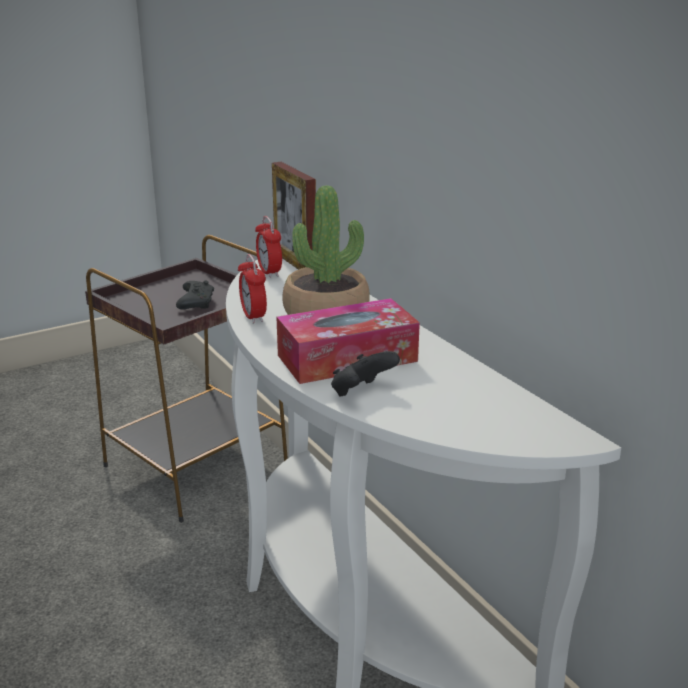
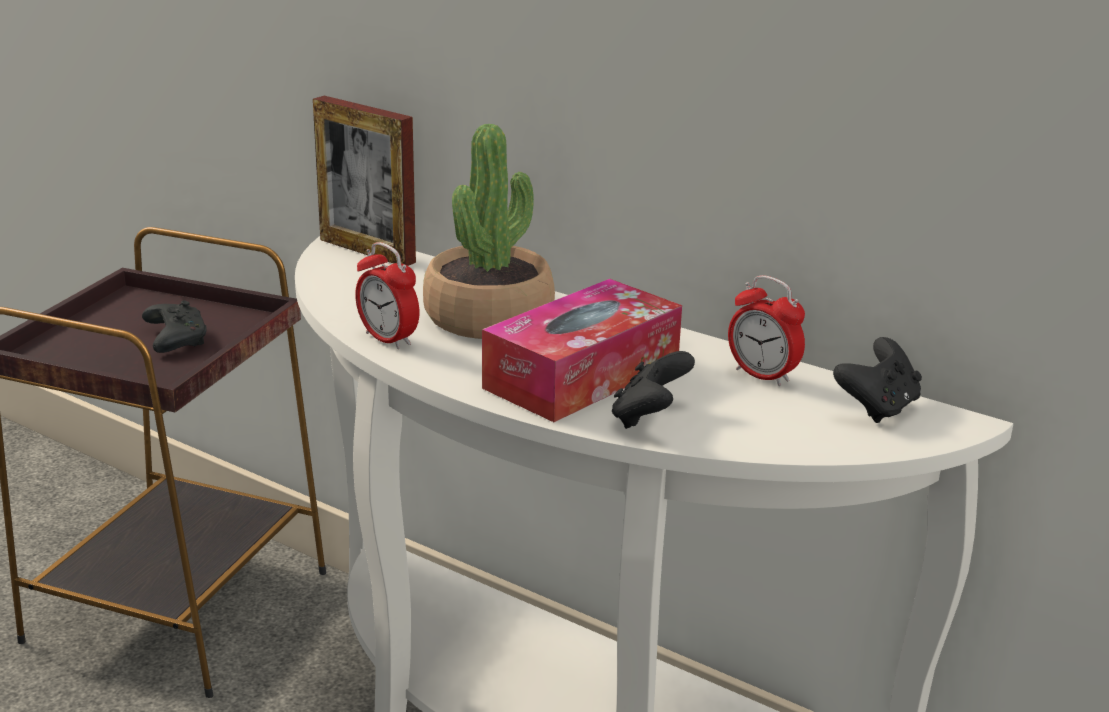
camera: 25 degrees left, 0 degrees up
(269, 272) = (343, 270): alarm clock -> alarm clock (762, 375)
(526, 417) = (877, 408): none -> black game controller

